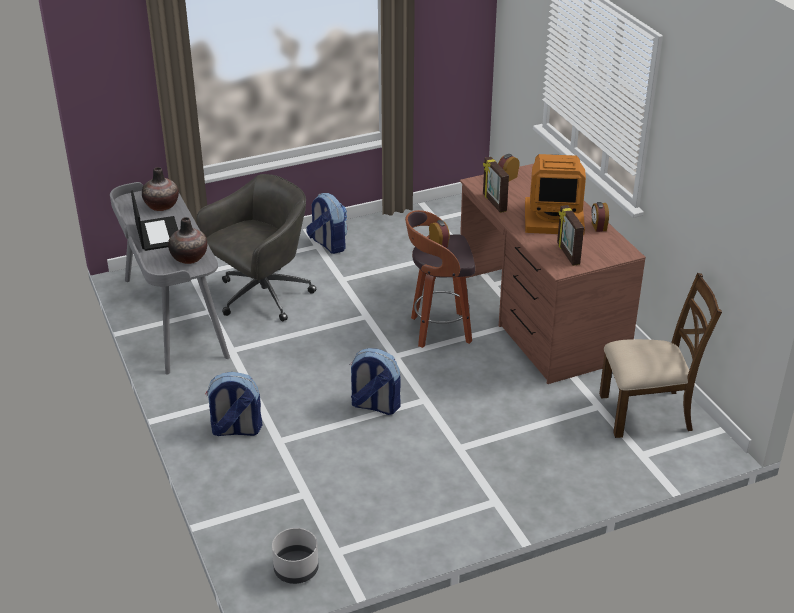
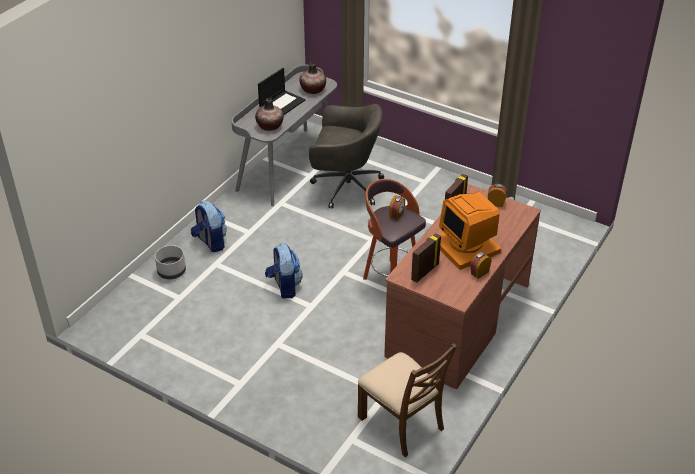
camera: 55 degrees right, 5 degrees up
(296, 570) = (114, 325): grey planter -> grey planter (171, 272)
(328, 244) = (432, 185): backpack -> none

